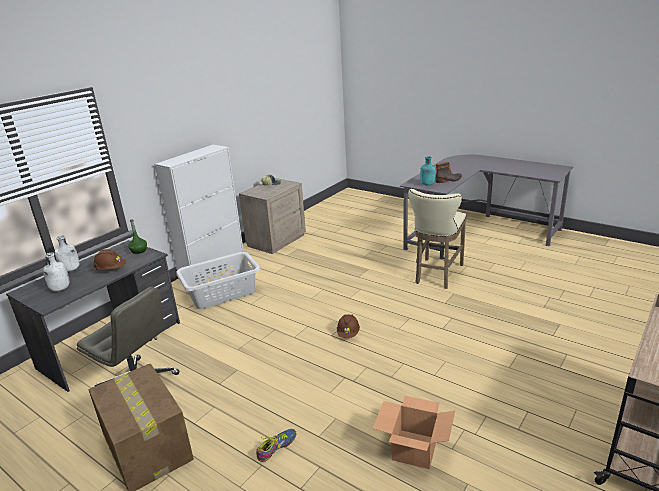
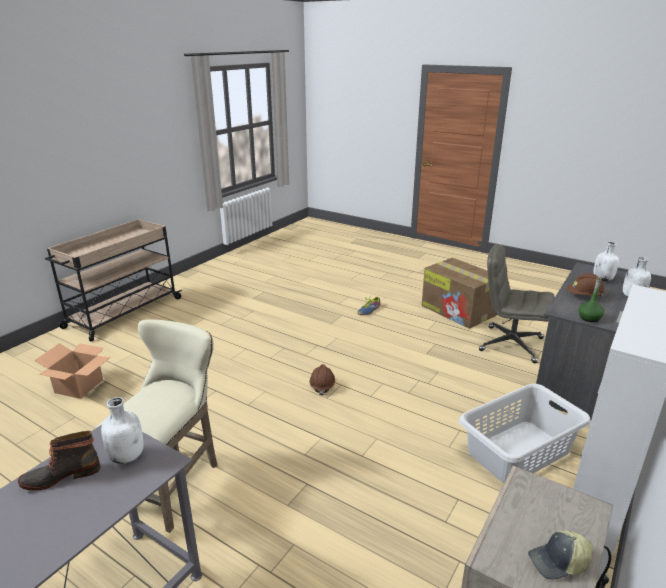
camera: 175 degrees right, 0 degrees up
(414, 450) = (278, 310): cardboard box -> cardboard box (79, 386)
(427, 184) = (127, 456): turquoise bottle -> white bottle

